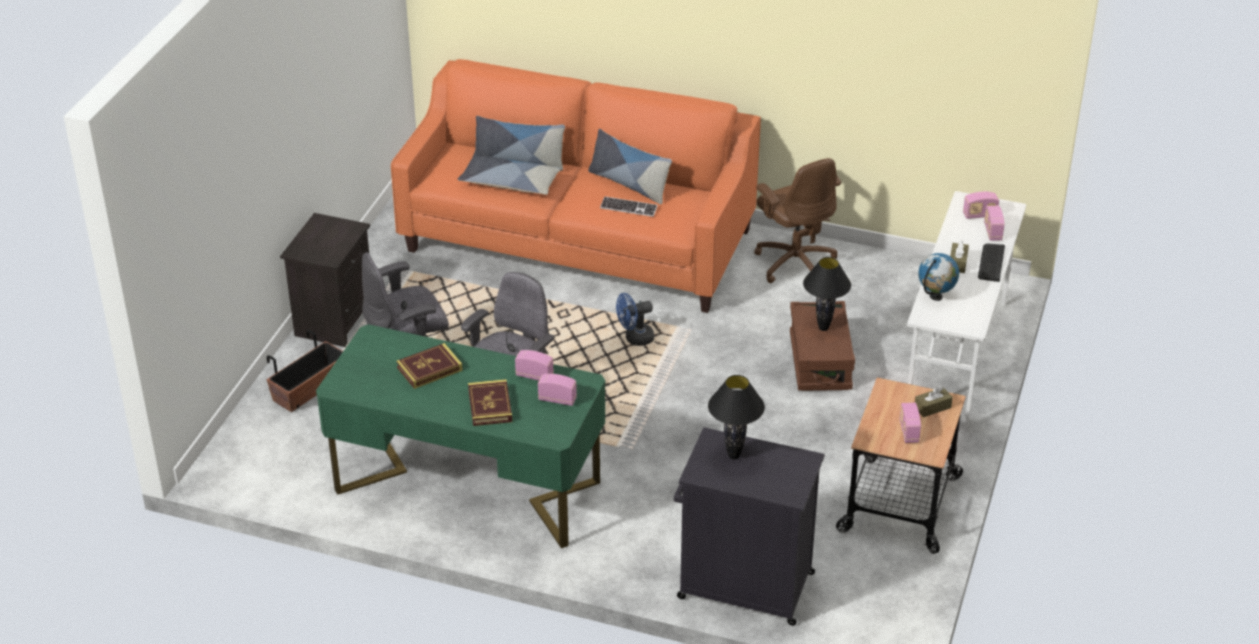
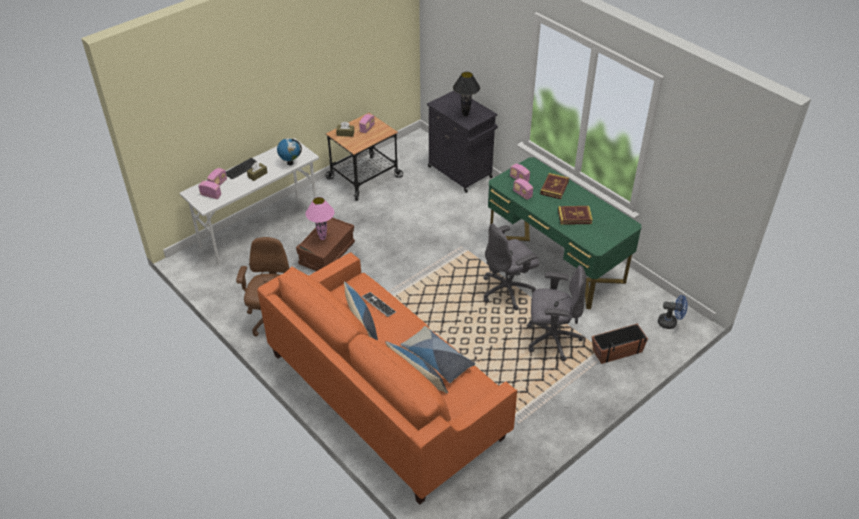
camera: 150 degrees left, 5 degrees up
(334, 319) = (581, 398): black nightstand -> none
(635, 338) = (409, 307): blue fan -> blue fan (670, 323)
(824, 328) = (322, 238): black table lamp -> pink table lamp

